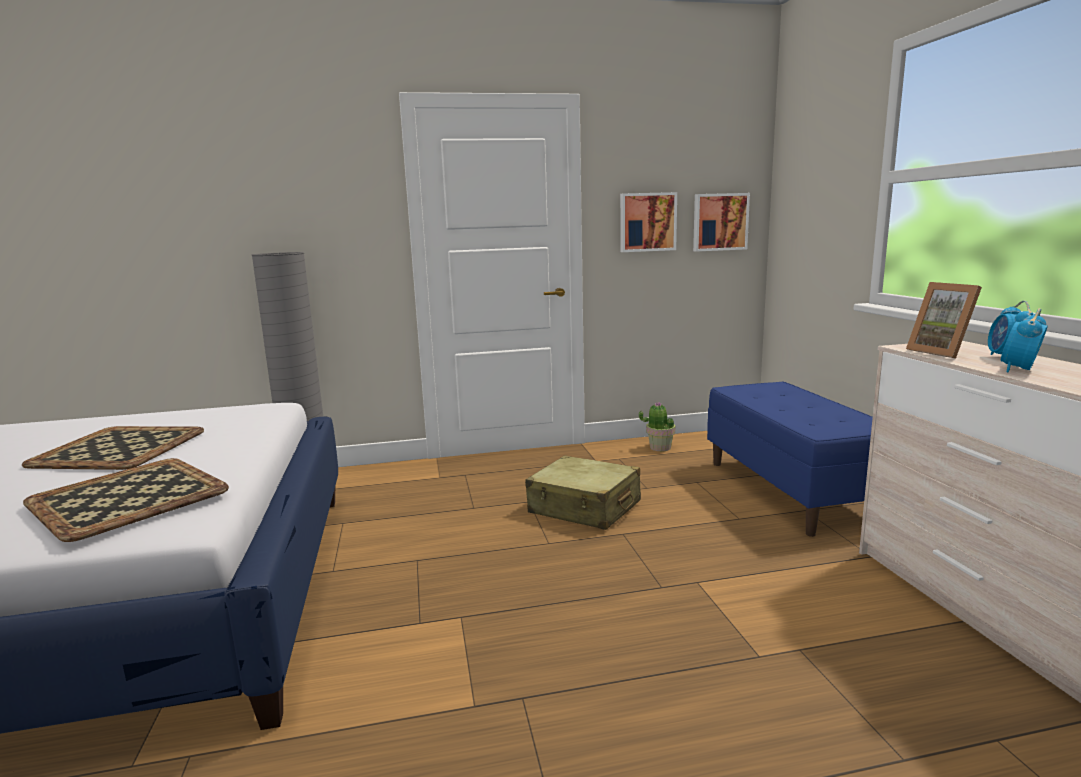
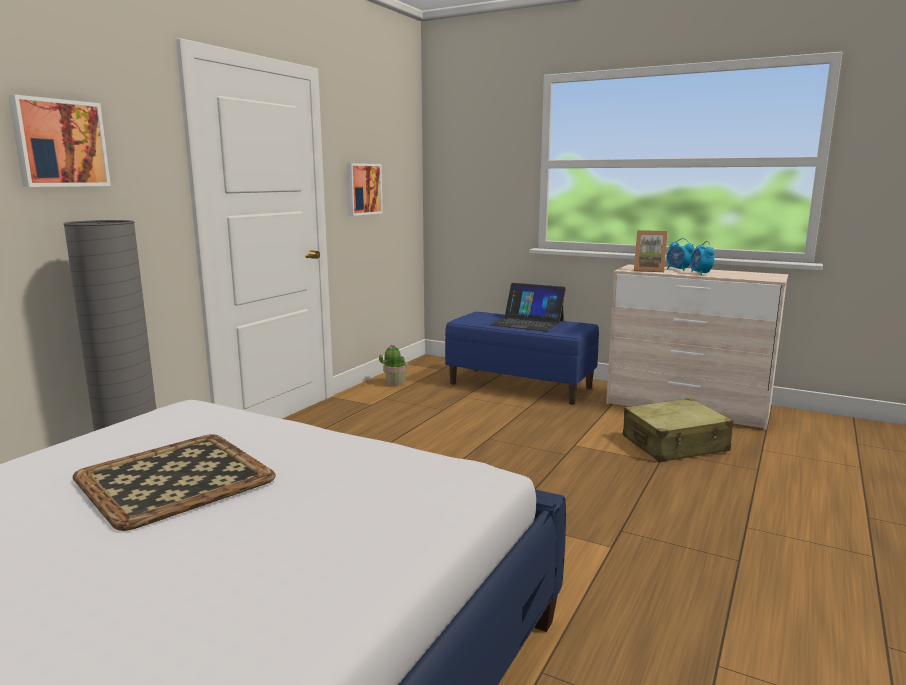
camera: 50 degrees left, 0 degrees up
(127, 498) = (385, 485): tray -> none
(584, 508) = (433, 434): beige suitcase -> beige suitcase (675, 444)
(719, 222) = (400, 190): picture -> picture (59, 143)
(804, 406) = (527, 323): none -> laptop

